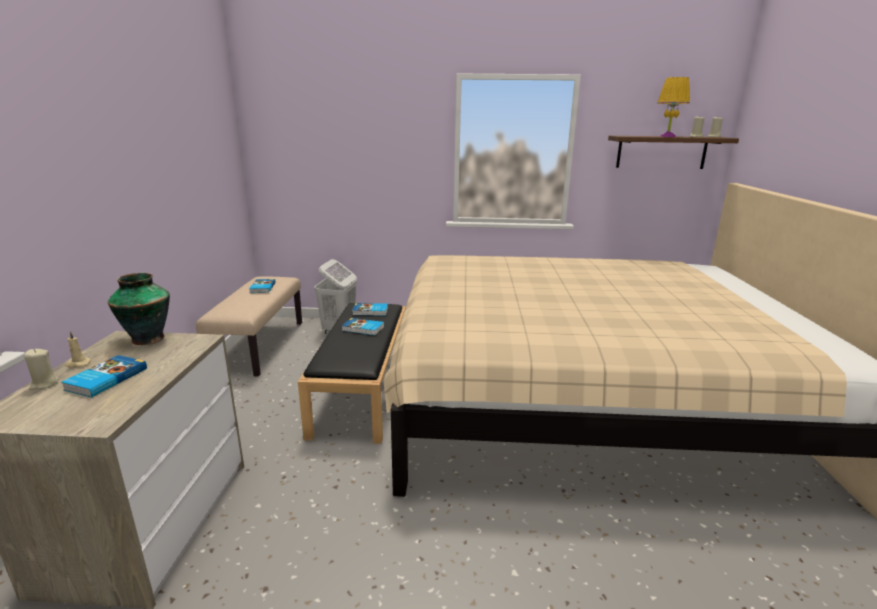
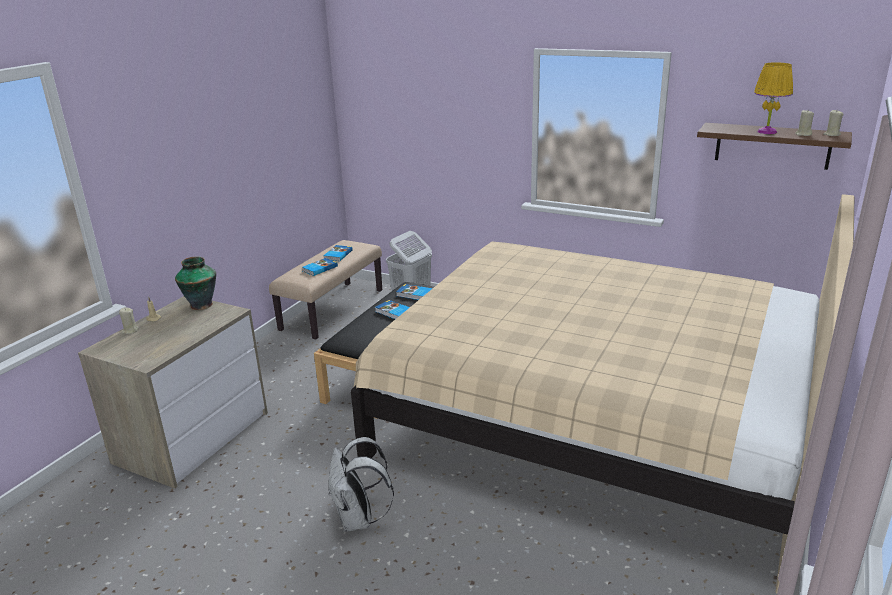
camera: 25 degrees right, 5 degrees up
(105, 379) = (163, 333): book -> book (319, 268)
(445, 571) = (359, 519): none -> white backpack

